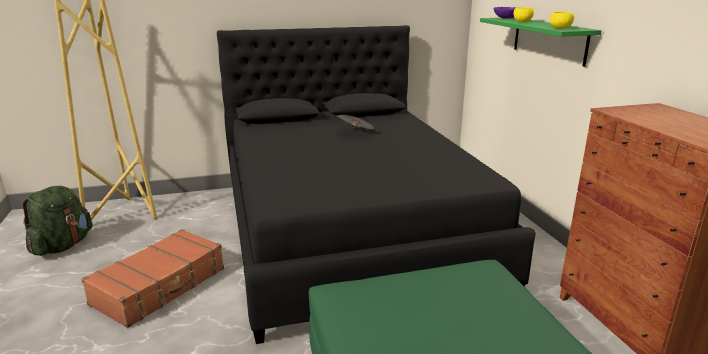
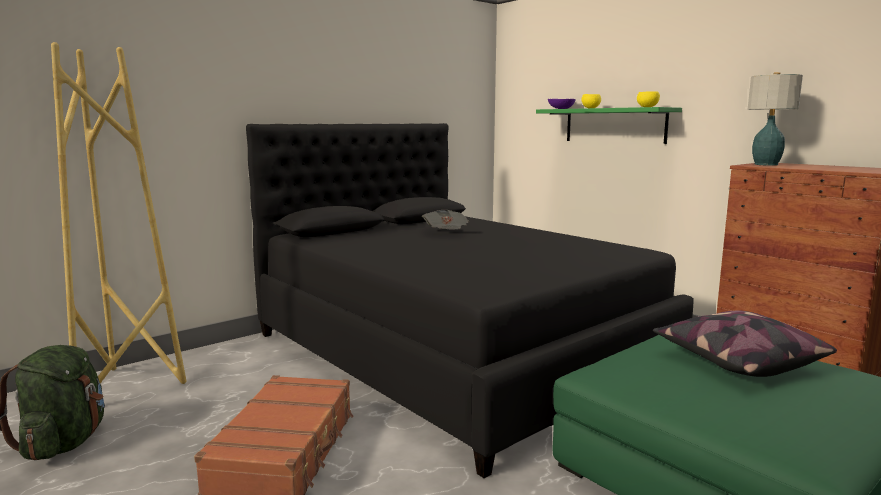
camera: 25 degrees left, 10 degrees down
(465, 312) = (737, 362): none -> pillow
(637, 110) = (766, 164): none -> table lamp

